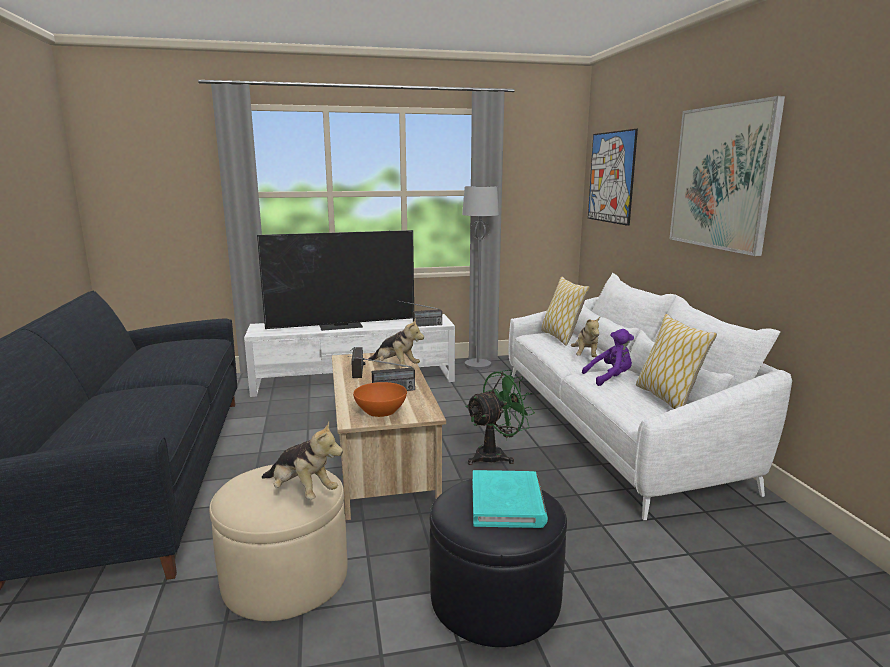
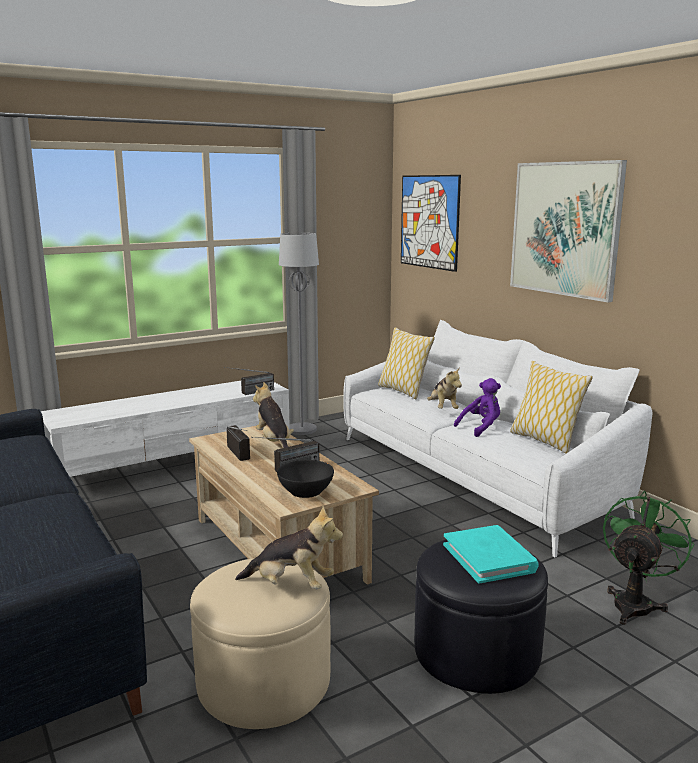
camera: 20 degrees left, 0 degrees up
(342, 326) = (160, 402): television -> none
(381, 410) = (306, 491): orange bowl -> black bowl
(395, 367) = (274, 442): plush toy -> plush toy turned 135 degrees counterclockwise
(496, 455) = (386, 521): green fan -> green fan (635, 603)

